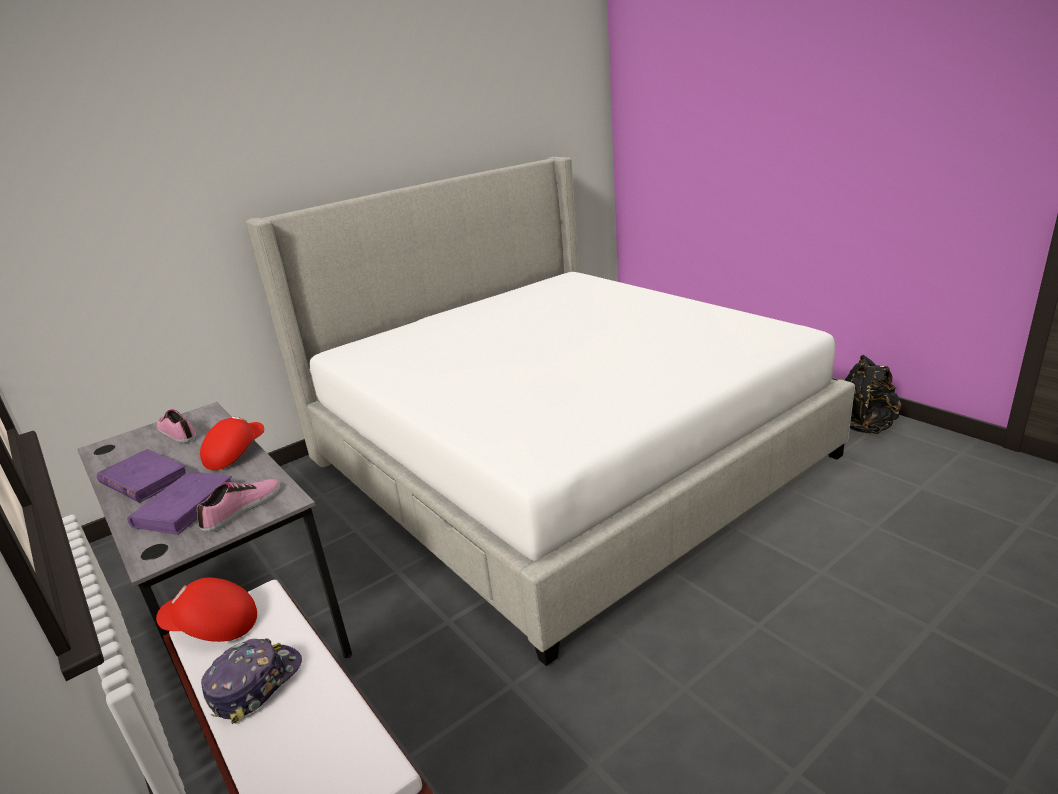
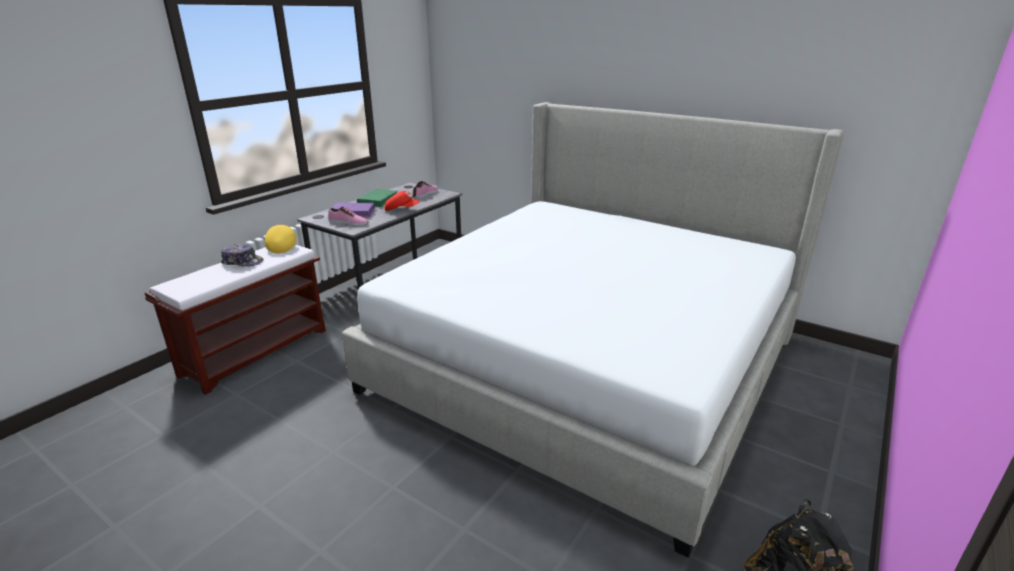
camera: 70 degrees right, 0 degrees up
(144, 479) = (378, 200): purple book -> green book
(212, 627) = (281, 246): red cap -> yellow cap

